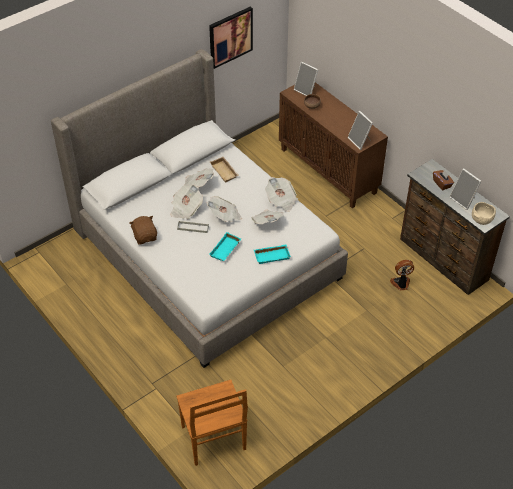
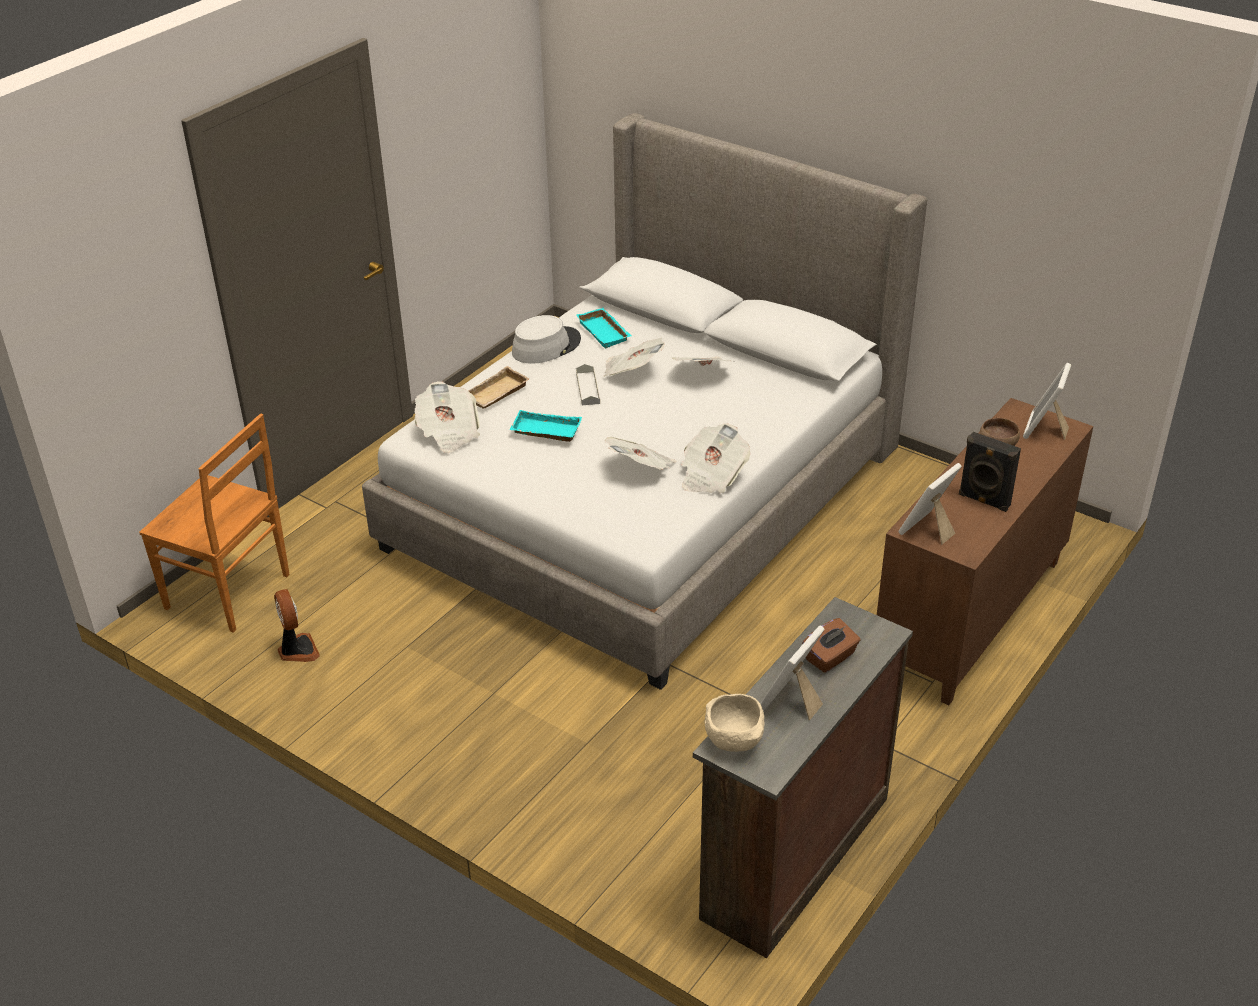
camera: 75 degrees right, 10 degrees down
(145, 236) = (546, 346): brown plush toy -> grey hat
(214, 439) = (230, 593): brown chair -> brown chair turned 120 degrees counterclockwise
(225, 171) = (756, 395): beige tray -> beige tray (496, 394)
(225, 216) = (635, 417): newspaper -> newspaper (449, 432)
(230, 37) = (1002, 226): picture -> none
(272, 255) = (555, 489): turquoise tray -> turquoise tray (605, 332)
(347, 121) = (983, 501): none -> black speaker
(401, 284) = (684, 789): fan -> fan (297, 650)

